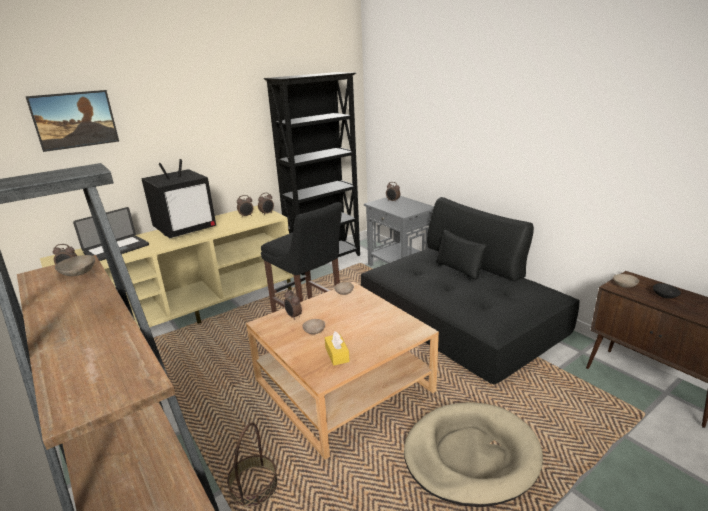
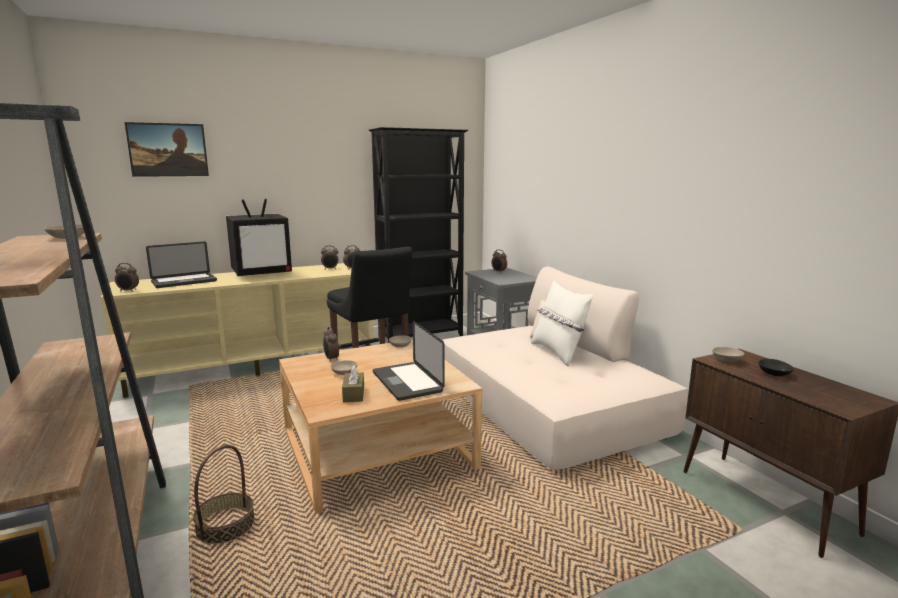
camera: 10 degrees right, 10 degrees down
(337, 354) = (353, 394): yellow tissue box -> brown tissue box
(374, 334) = (407, 382): none -> laptop
(460, 319) = (547, 405): black sofa -> beige sofa
(468, 277) = (558, 353): none -> white pillow
(470, 455) = (488, 537): beige dog bed -> none

